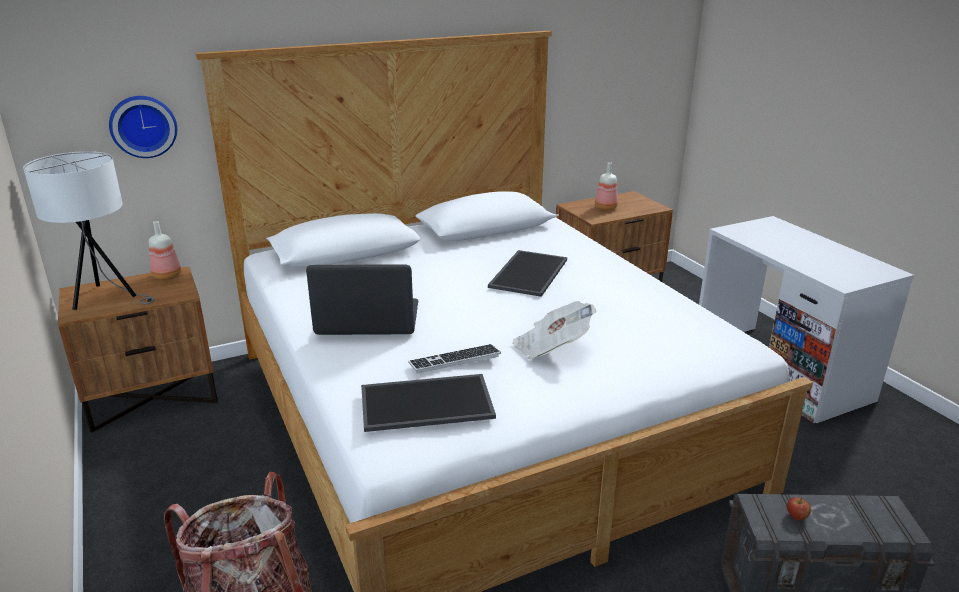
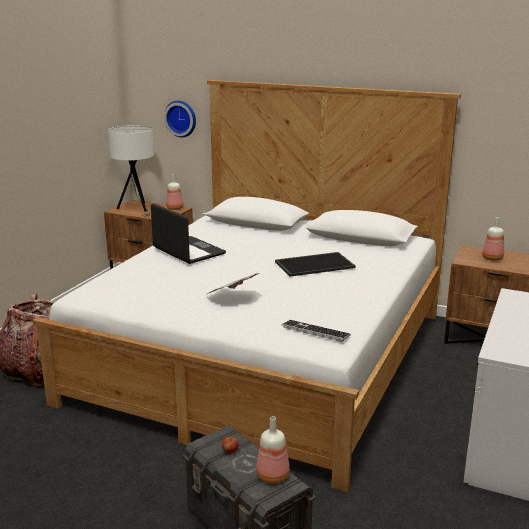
camera: 50 degrees right, 5 degrees down
(427, 401) = (127, 287): tray -> none
(454, 360) = (175, 279): keyboard -> keyboard (315, 331)
(863, 509) = (272, 475): none -> bottle

